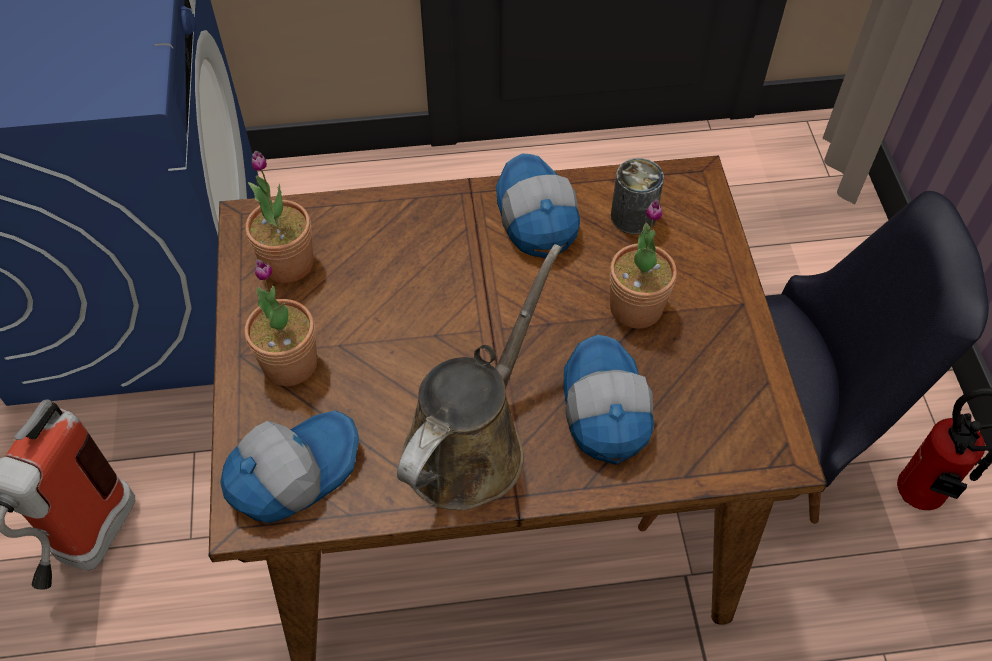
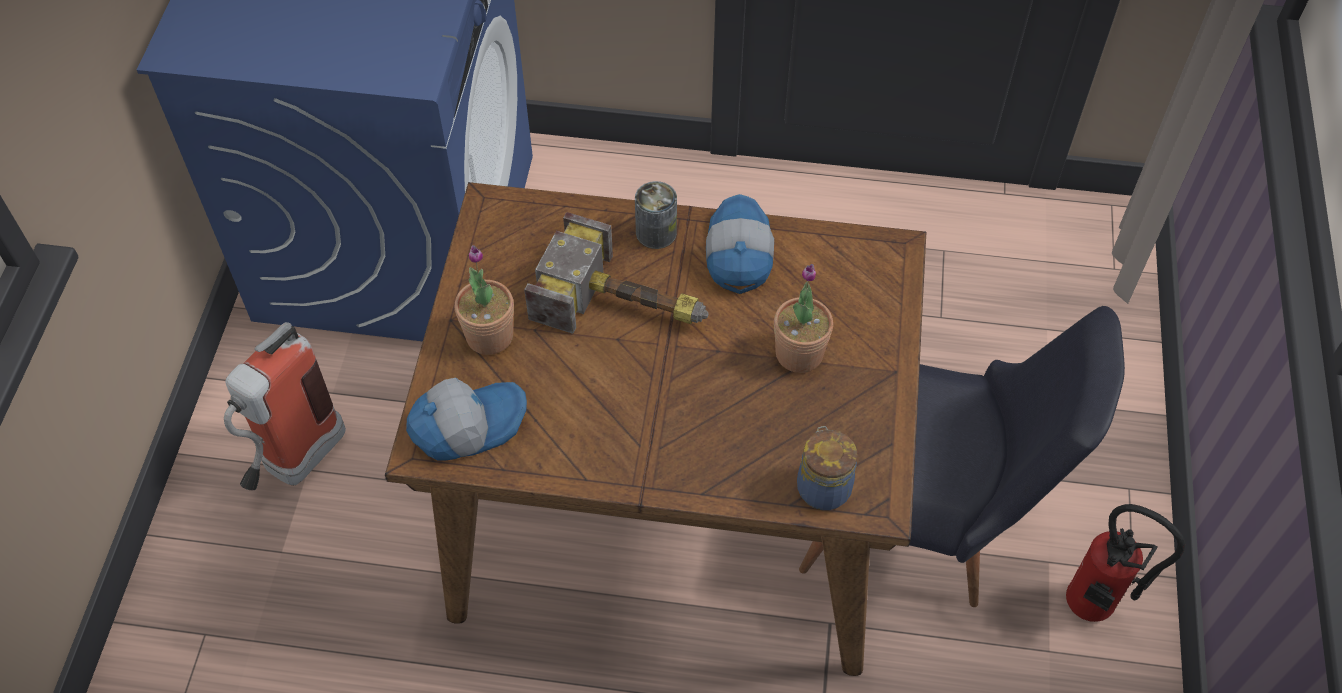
camera: 15 degrees right, 0 degrees up
(288, 263) = (511, 249): potted plant -> none
(434, 296) = (627, 305): none -> hammer
(471, 444) = (619, 436): brown watering can -> none
(603, 409) = (740, 433): cap -> none
(633, 216) = (826, 272): can -> can (656, 232)
(713, 447) = (823, 486): none -> jar

